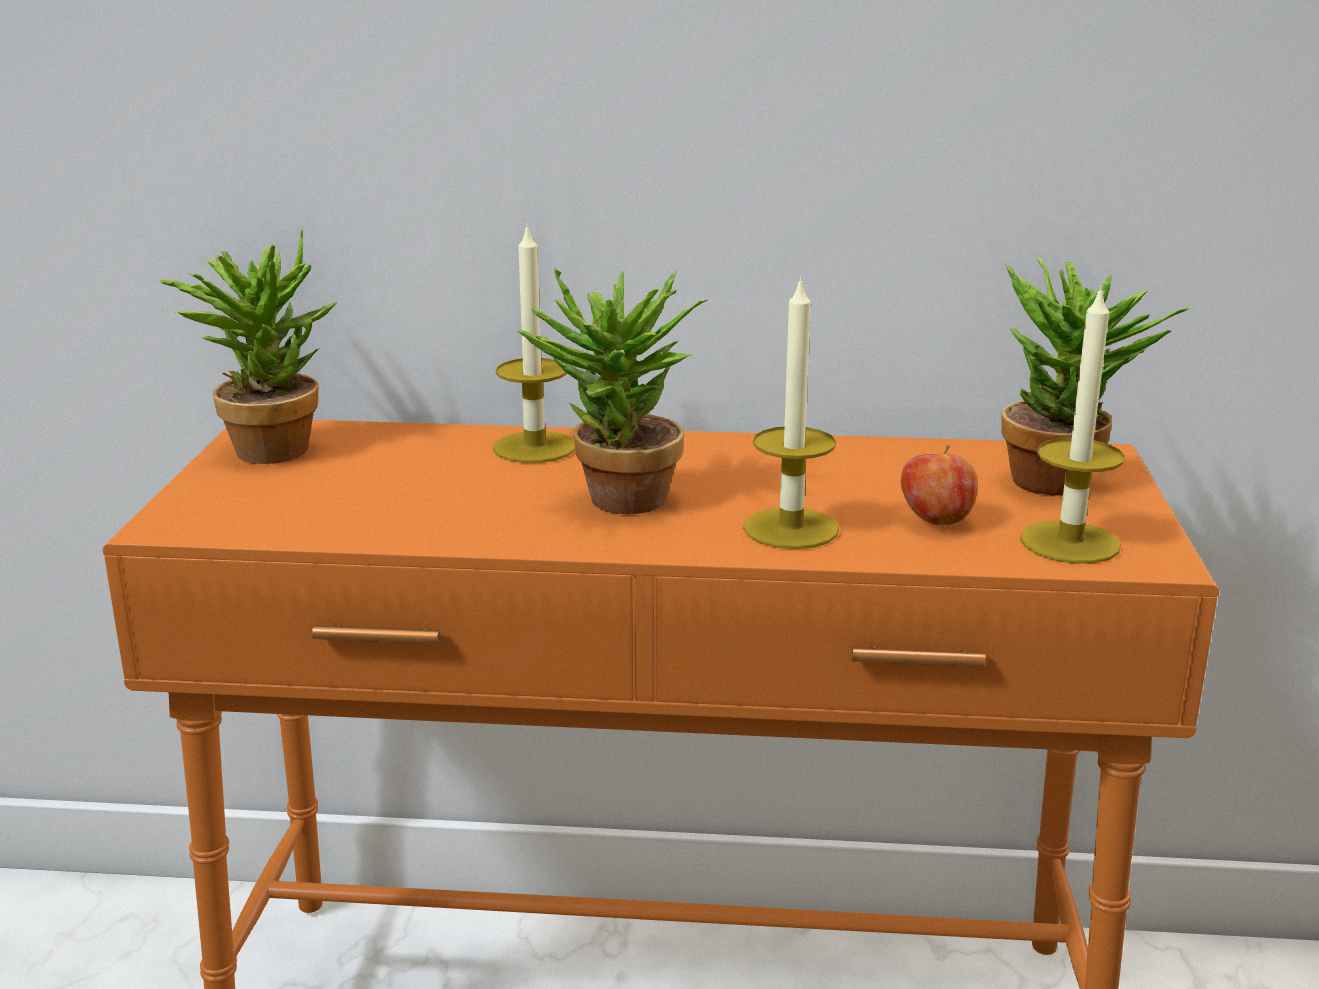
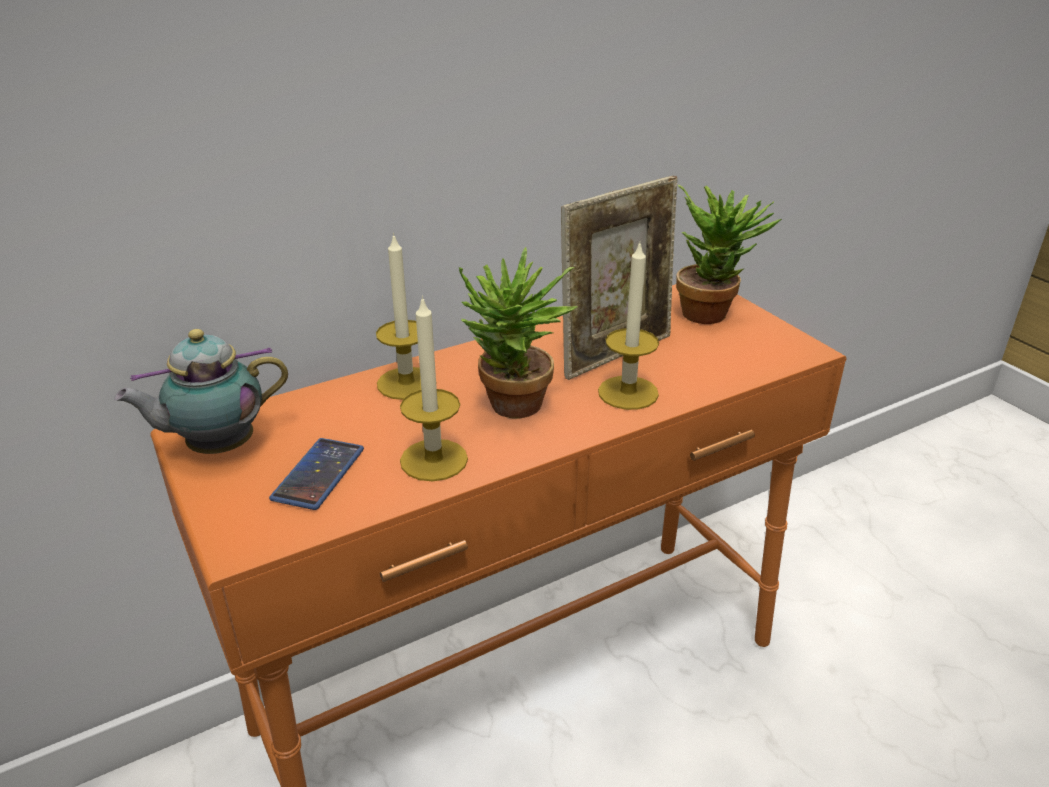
camera: 35 degrees left, 10 degrees up
(267, 446) = (217, 447): potted plant -> teapot
(323, 494) = (318, 474): none -> phone
(842, 488) = (616, 353): none -> picture frame
(936, 521) = (688, 360): apple -> none
(1070, 542) = (761, 352): candle -> candle (434, 460)

